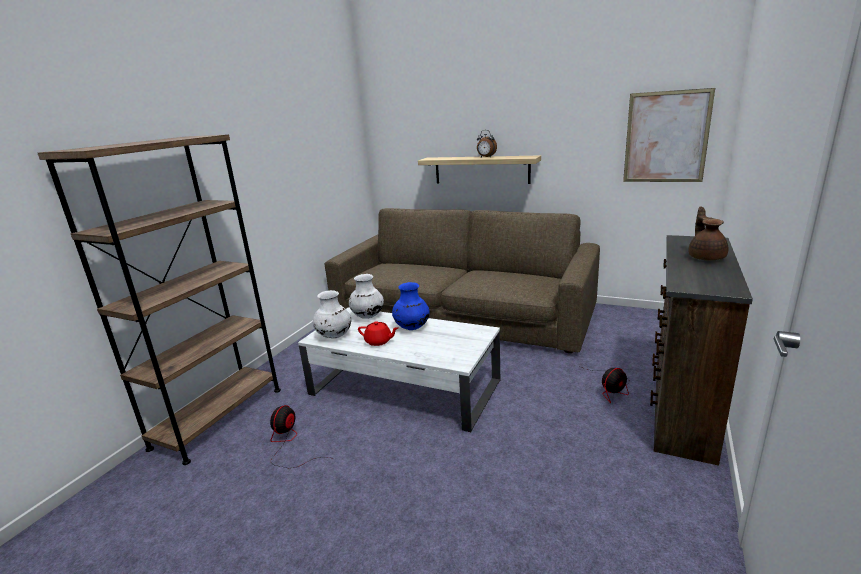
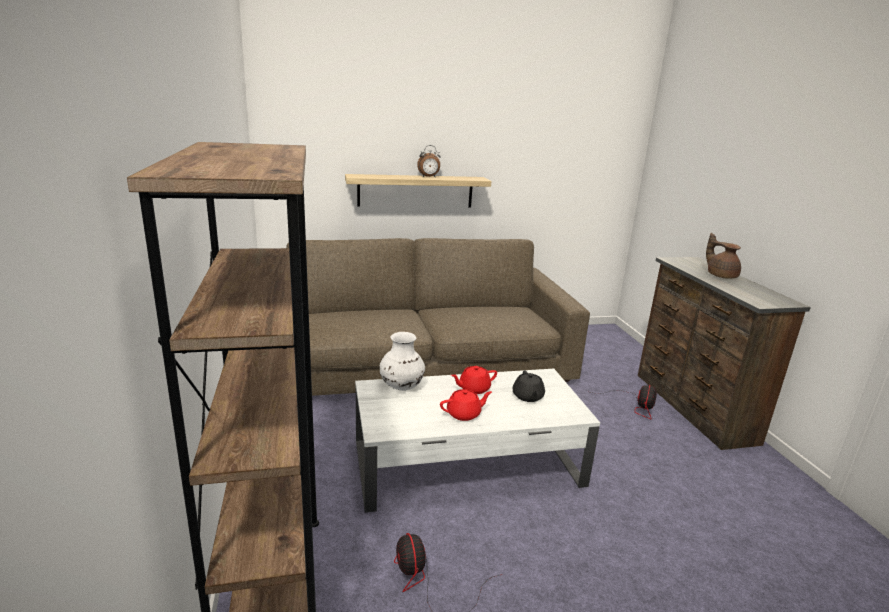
camera: 40 degrees left, 0 degrees up
(334, 336) = (401, 422): white vase -> none
(412, 327) = (473, 388): blue vase -> red teapot
(441, 341) = (527, 397): none -> black teapot
(666, 137) = (596, 165): picture -> none

